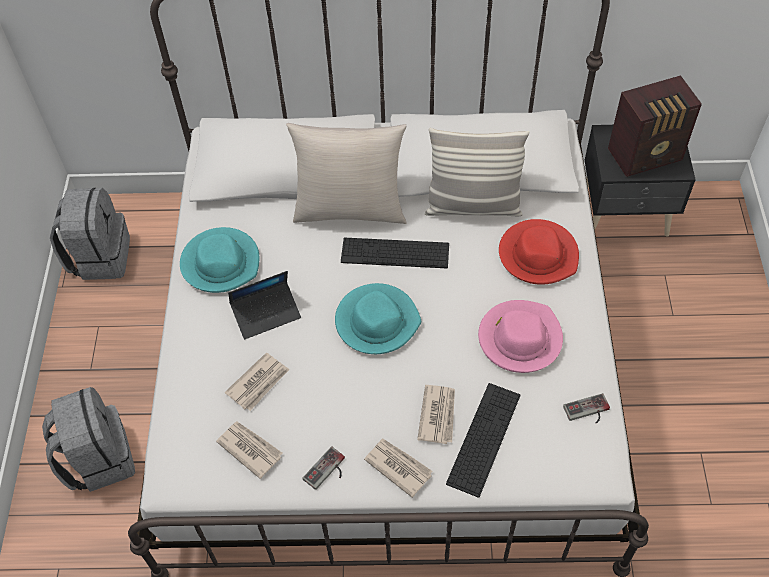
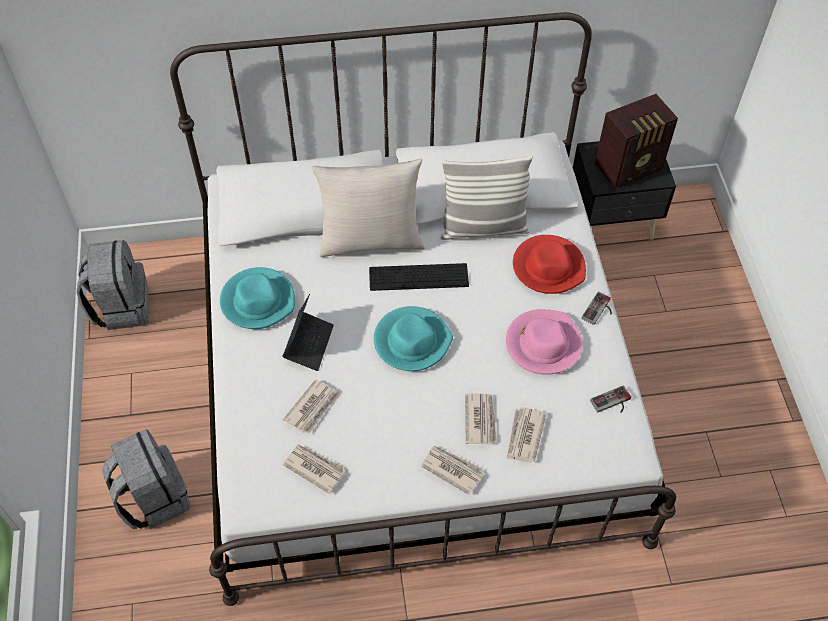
camera: 10 degrees left, 0 degrees up
(266, 314) = (309, 344): laptop -> laptop turned 45 degrees counterclockwise
(328, 472) = (389, 480): game controller -> game controller (599, 311)
(484, 438) = (524, 436): keyboard -> newspaper

